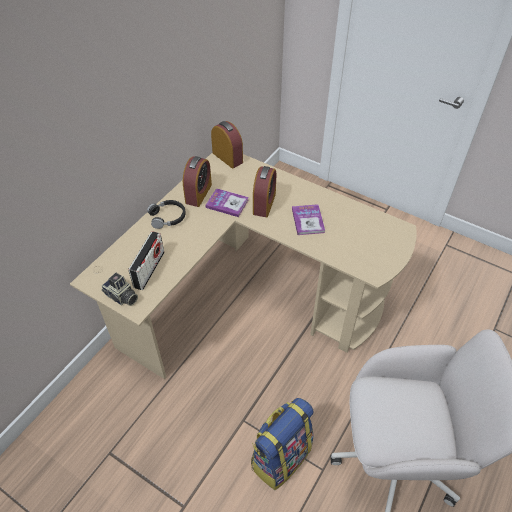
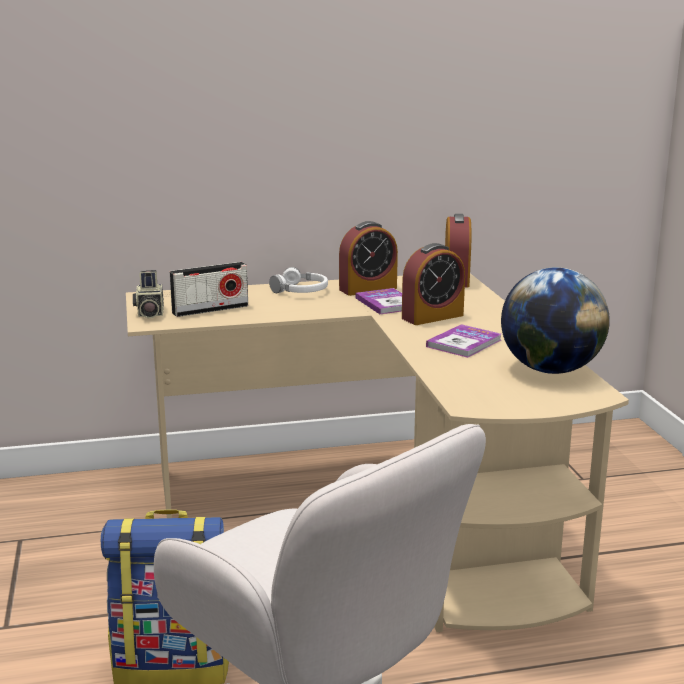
camera: 45 degrees right, 30 degrees down
(167, 217) = (300, 291): black headphones -> white headphones
(365, 221) = (550, 370): none -> globe

